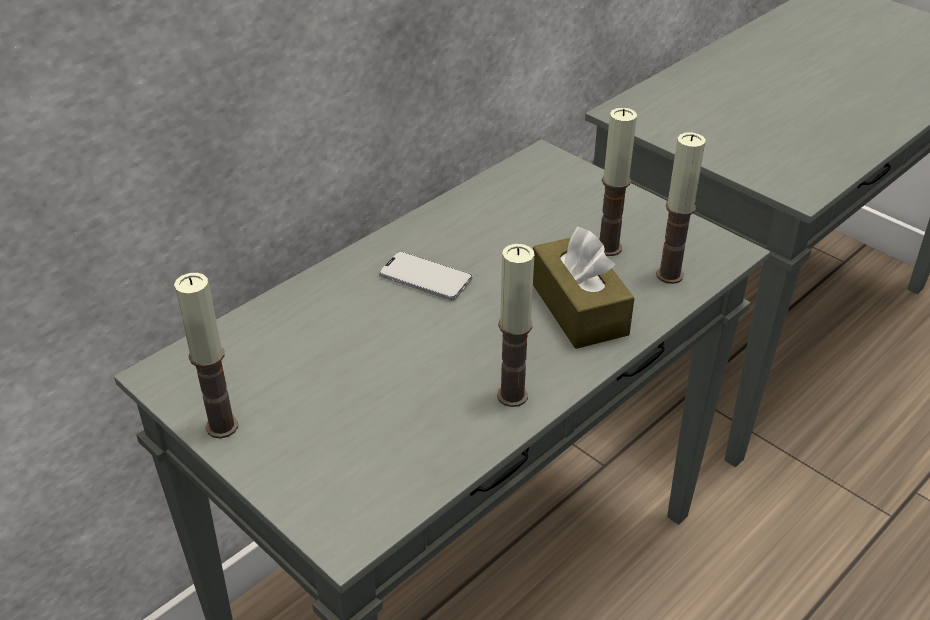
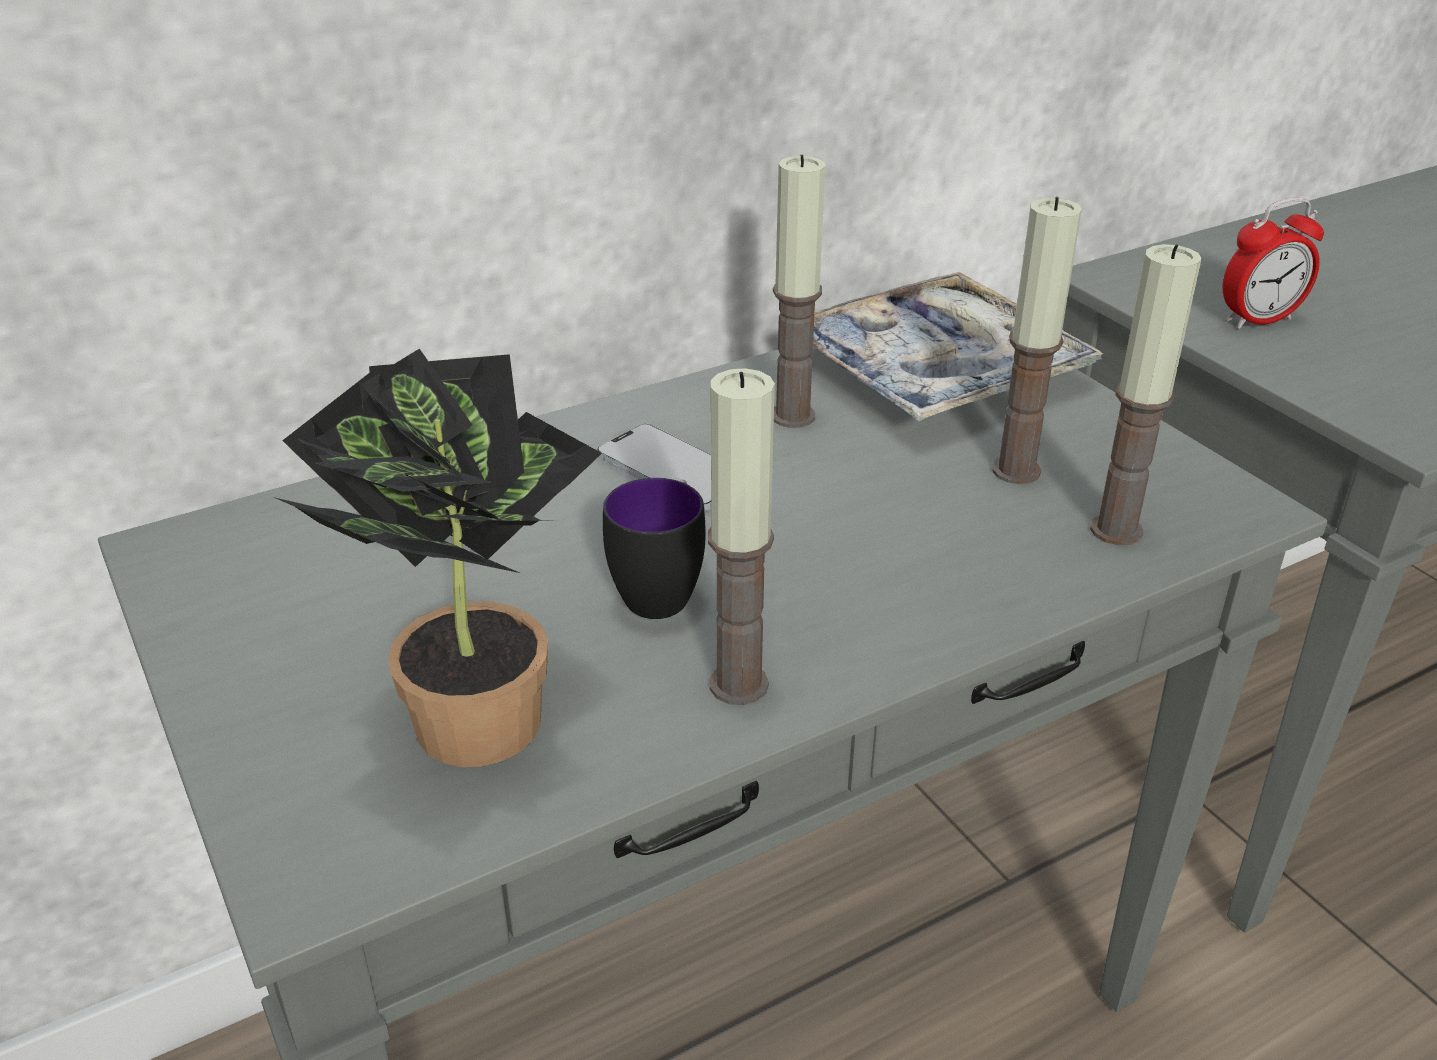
camera: 15 degrees right, 5 degrees down
(222, 426) = (213, 644): candle -> candle (793, 416)
(382, 435) = (470, 710): none -> potted plant
(451, 350) = (662, 589): none -> mug
(545, 191) = (936, 371): none -> tray
(578, 308) = (923, 558): brown tissue box -> none
(707, 131) = (1259, 320): none -> alarm clock

